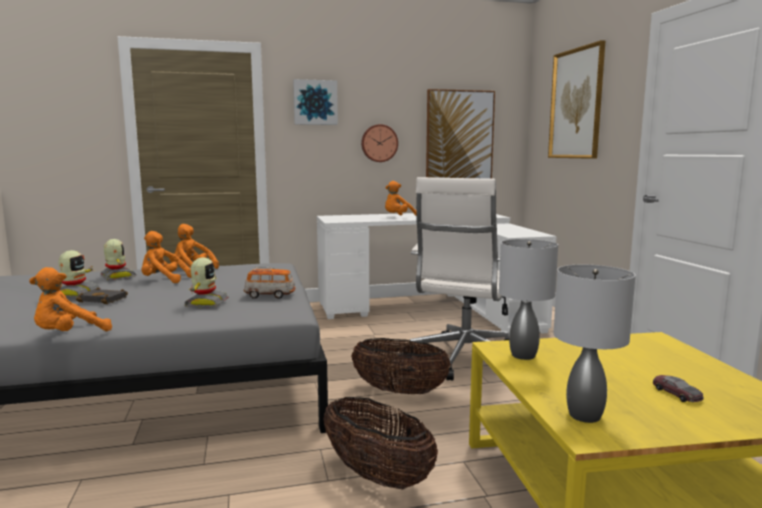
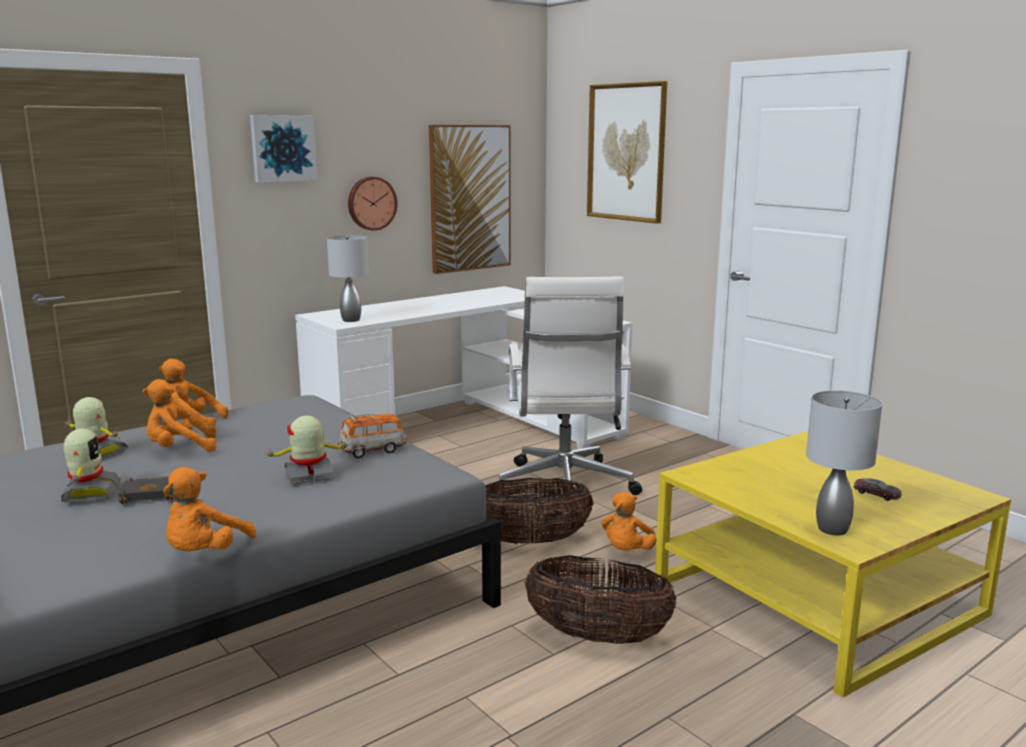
camera: 25 degrees left, 5 degrees up
(205, 303) = (309, 476): toy robot -> toy robot turned 90 degrees counterclockwise
(398, 217) = (416, 309): orange plush toy -> orange plush toy (627, 551)
(523, 355) = (723, 480): grey table lamp -> grey table lamp (351, 320)

